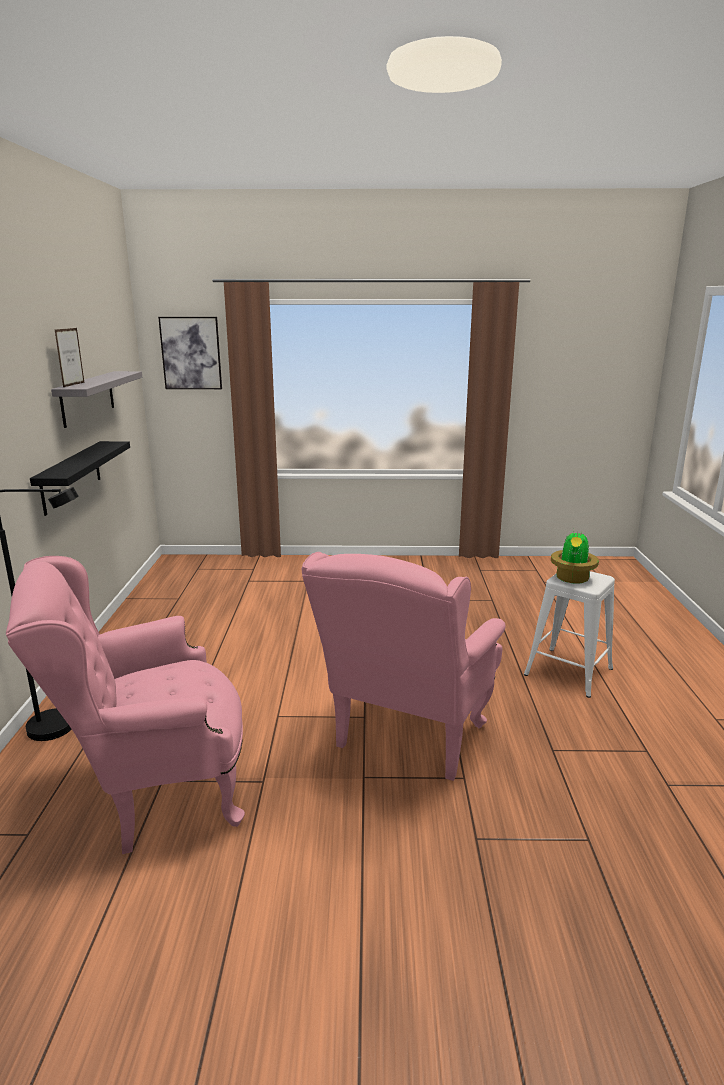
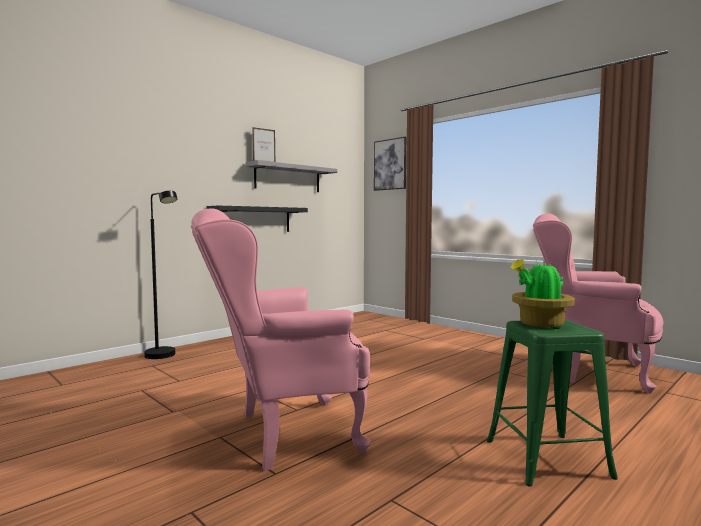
camera: 45 degrees right, 15 degrees down
(155, 796) = (124, 394): pink armchair -> pink armchair (590, 372)
(569, 671) = (547, 458): white stool -> green stool

